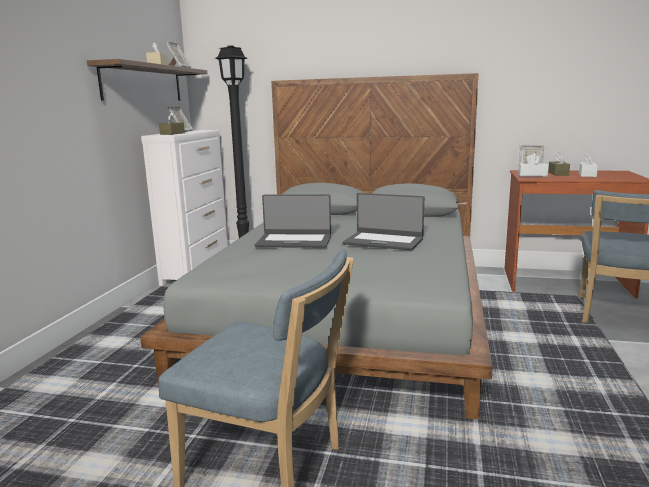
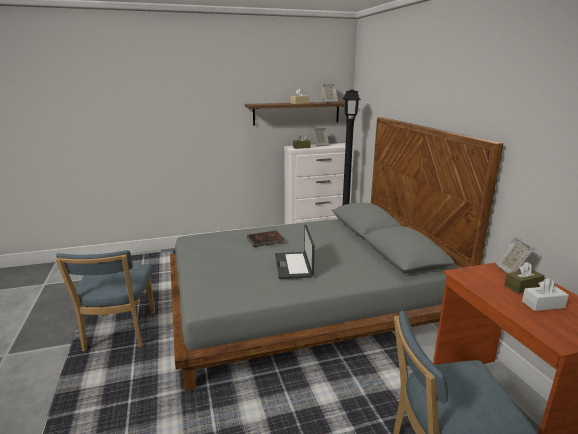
camera: 60 degrees right, 5 degrees up
(294, 241) = (266, 240): laptop -> brown book
(532, 175) = (485, 274): white tissue box -> none

